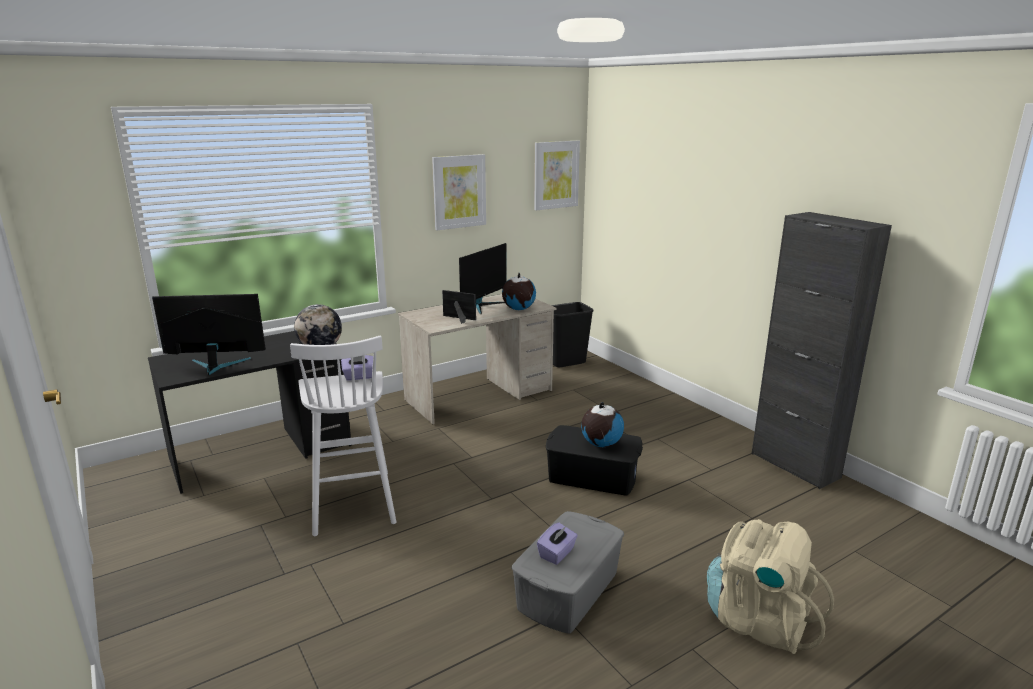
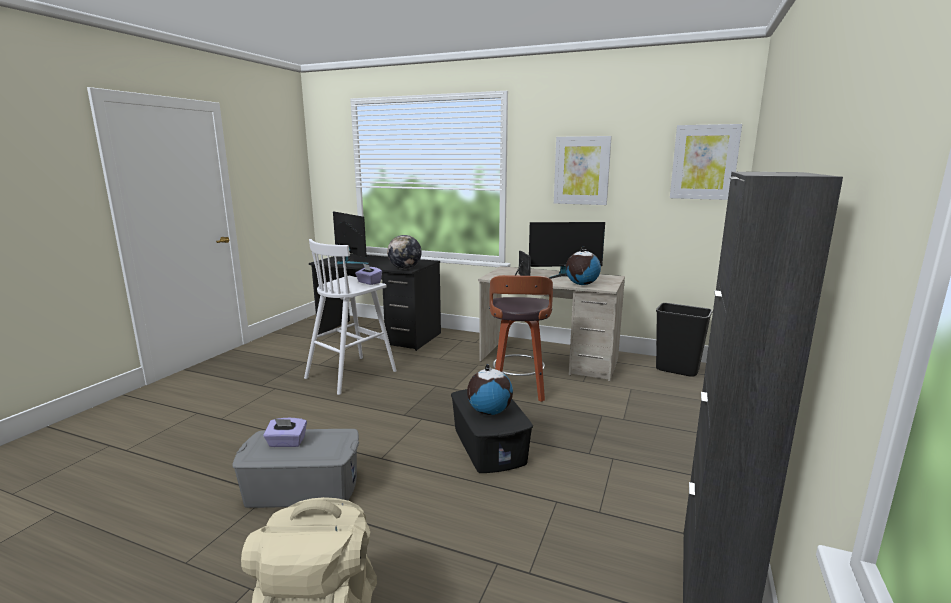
camera: 55 degrees right, 5 degrees down
(517, 430) = (518, 391): none -> stool

